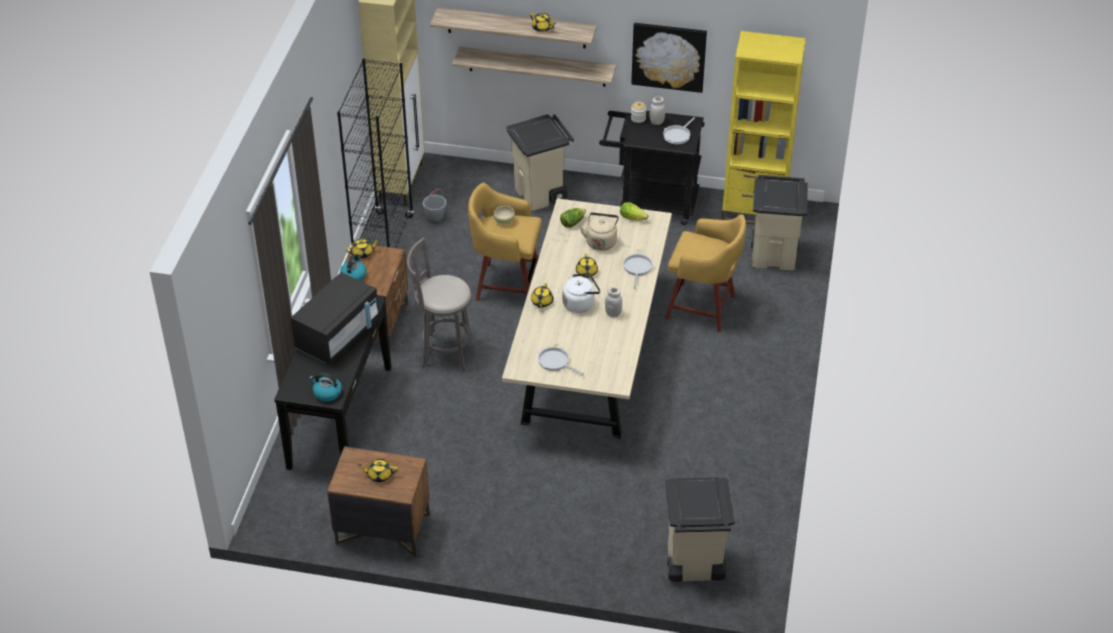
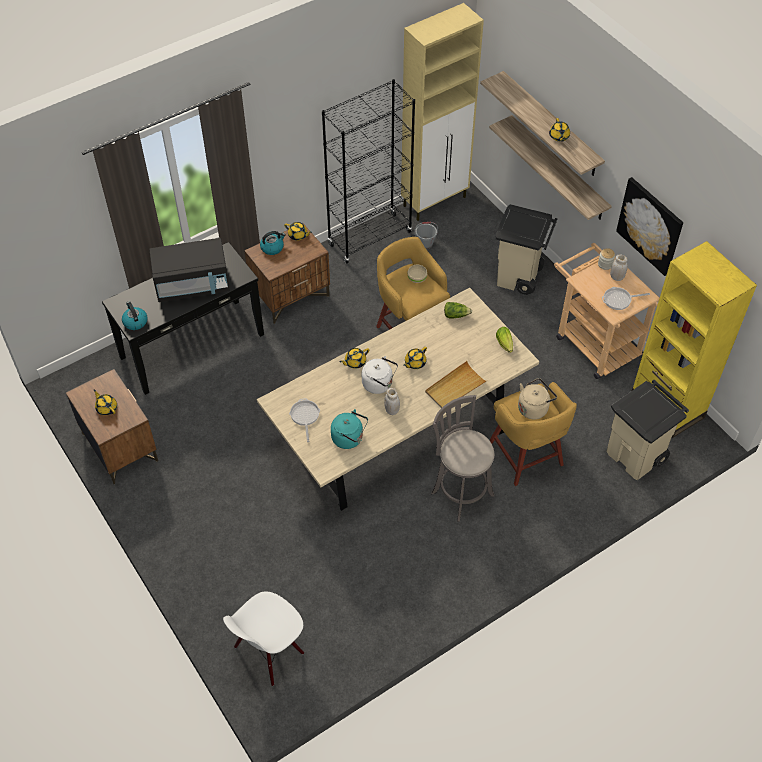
camera: 45 degrees right, 10 degrees up
(443, 351) = (310, 348): grey stool -> grey stool (460, 492)
(601, 241) = (457, 345): beige kettle -> beige kettle (534, 407)
(608, 352) = (349, 438): none -> turquoise kettle
(637, 268) = (455, 387): frying pan -> beige tray
(650, 202) = (593, 341): black cart -> beige cart
(693, 565) = (269, 651): beige trash can -> white chair

